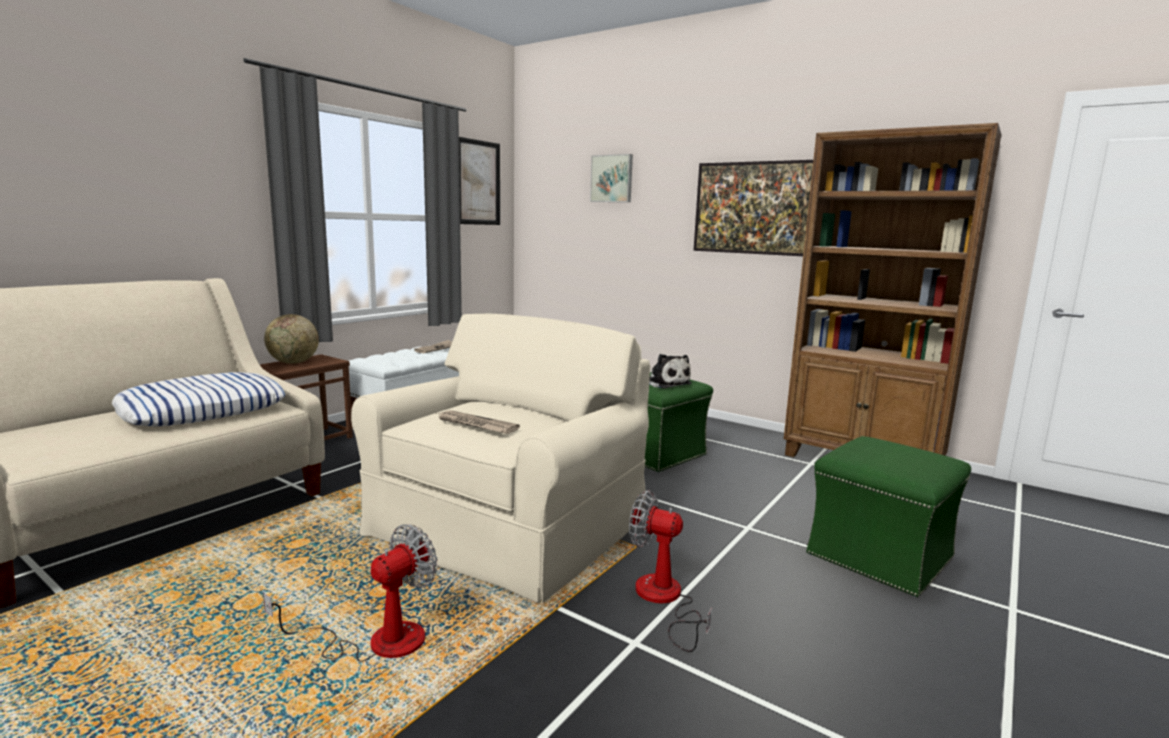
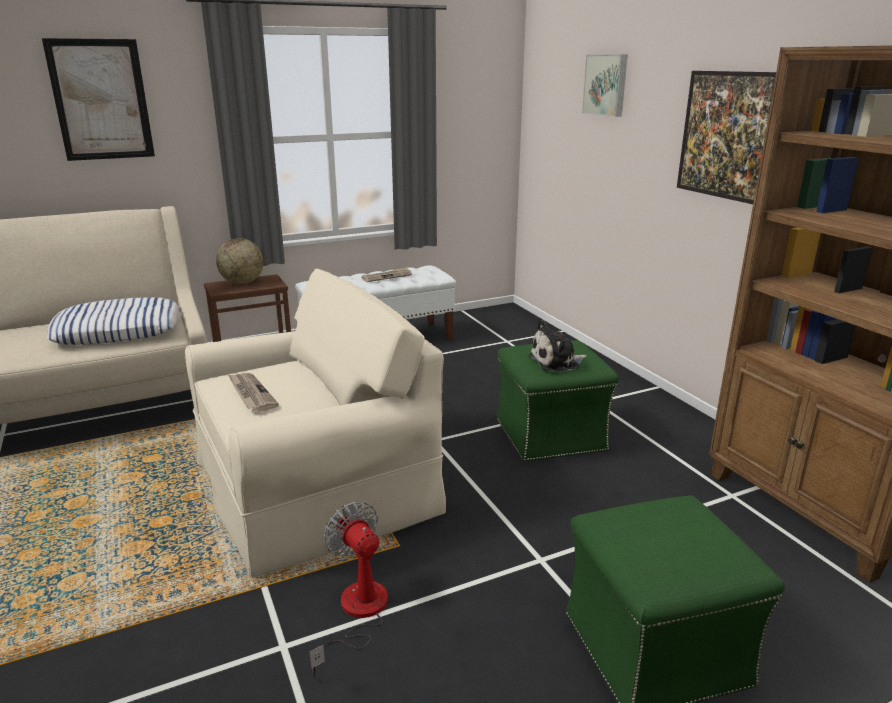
camera: 30 degrees right, 10 degrees up
(377, 641) = (114, 567): fan -> none
(478, 183) = (469, 88): picture -> picture (101, 100)
(666, 383) = (557, 362): plush toy -> plush toy turned 75 degrees clockwise

